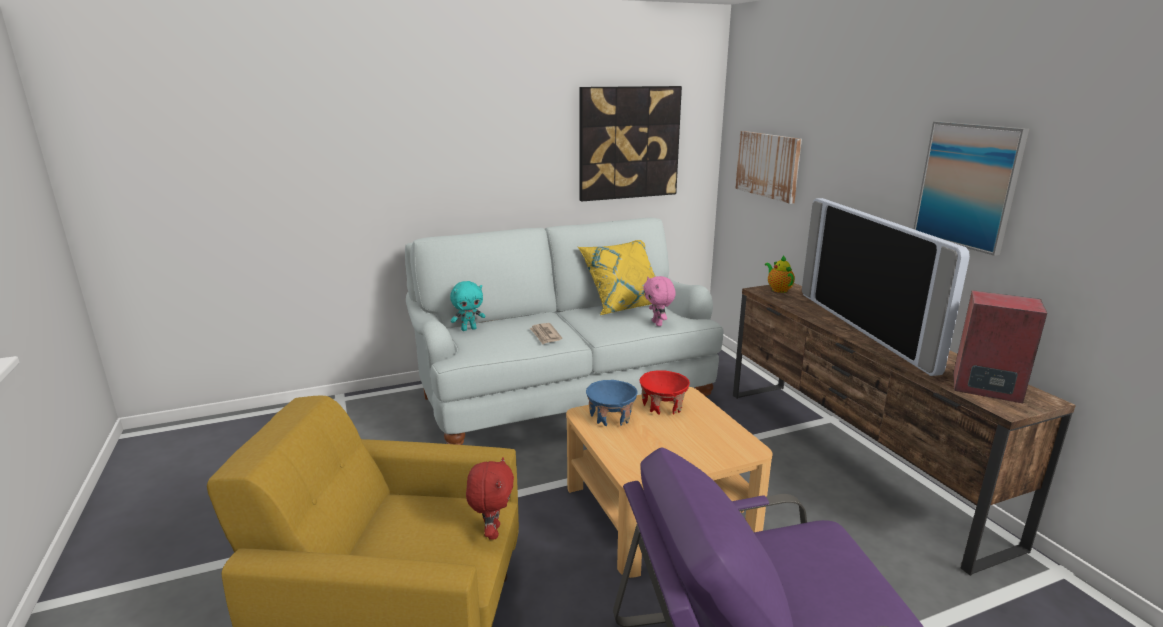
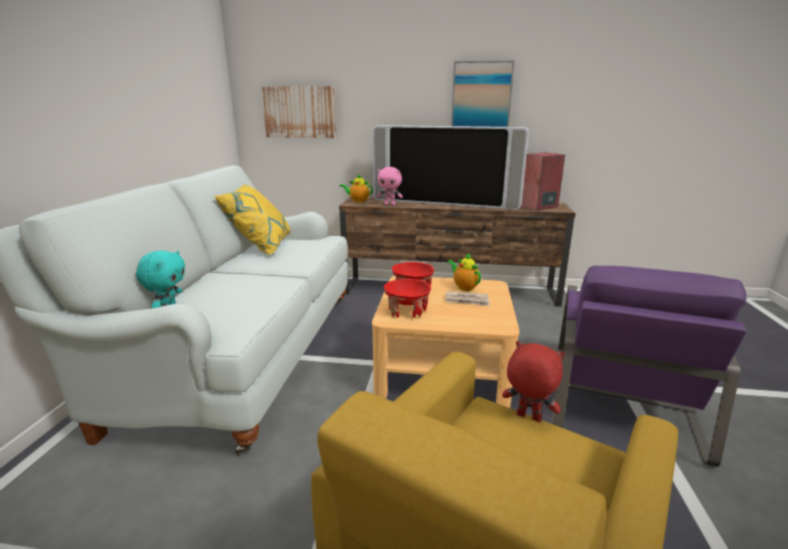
camera: 60 degrees left, 0 degrees up
(545, 335) = (263, 283): newspaper -> newspaper (467, 300)
(611, 417) = (407, 311): blue bowl -> red bowl
(629, 143) = (179, 95): picture -> none
(658, 324) = (316, 246): pink plush toy -> pink plush toy (390, 205)
(715, 432) = (464, 287): none -> teapot

